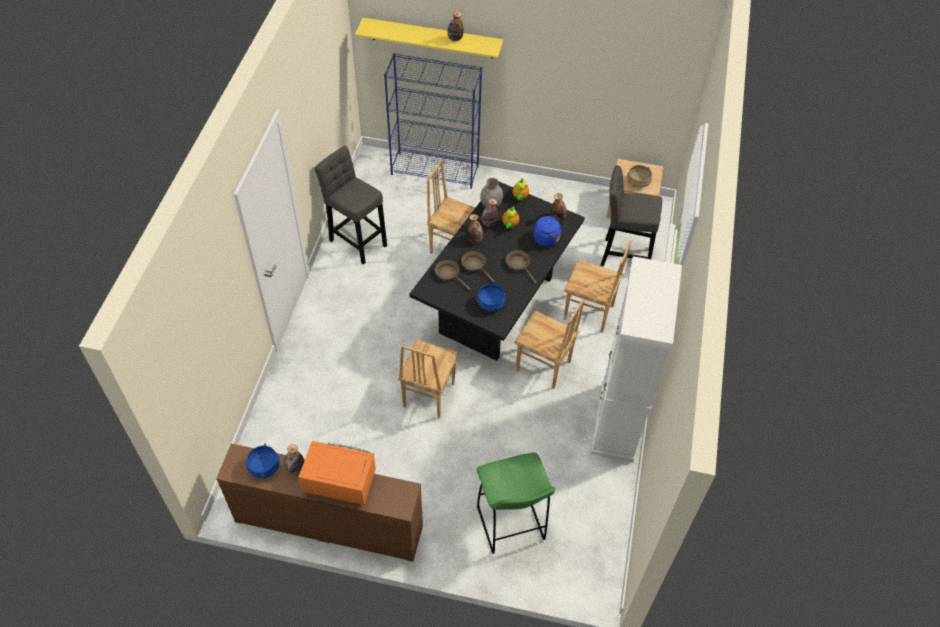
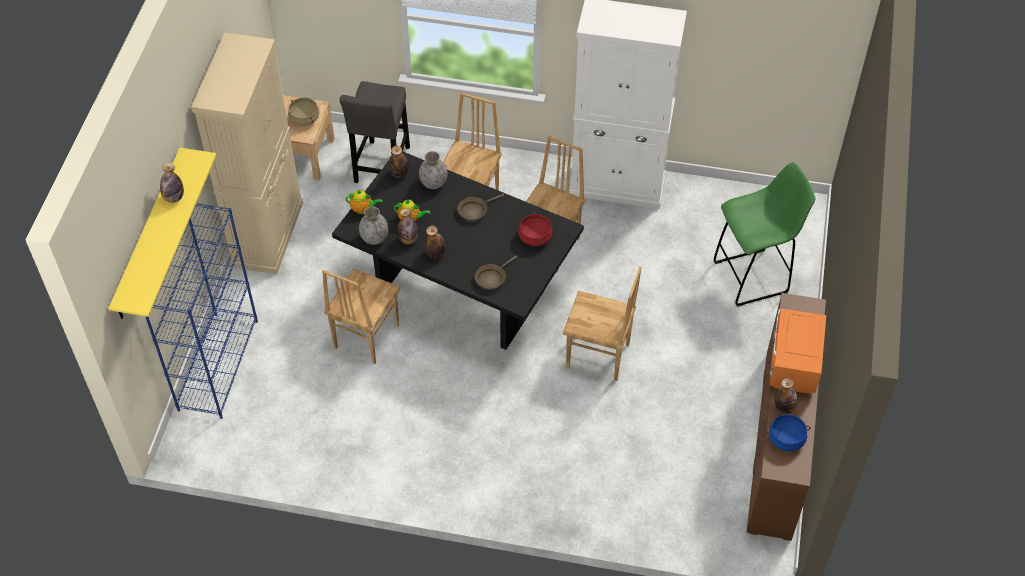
camera: 90 degrees left, 0 degrees up
(356, 241) = (350, 452): grey stool -> none
(475, 265) = (477, 252): brown frying pan -> none
(490, 303) = (535, 237): blue cooking pot -> red cooking pot
(548, 239) = (434, 183): blue kettle -> grey vase
(551, 191) = (268, 234): none -> beige cabinet

